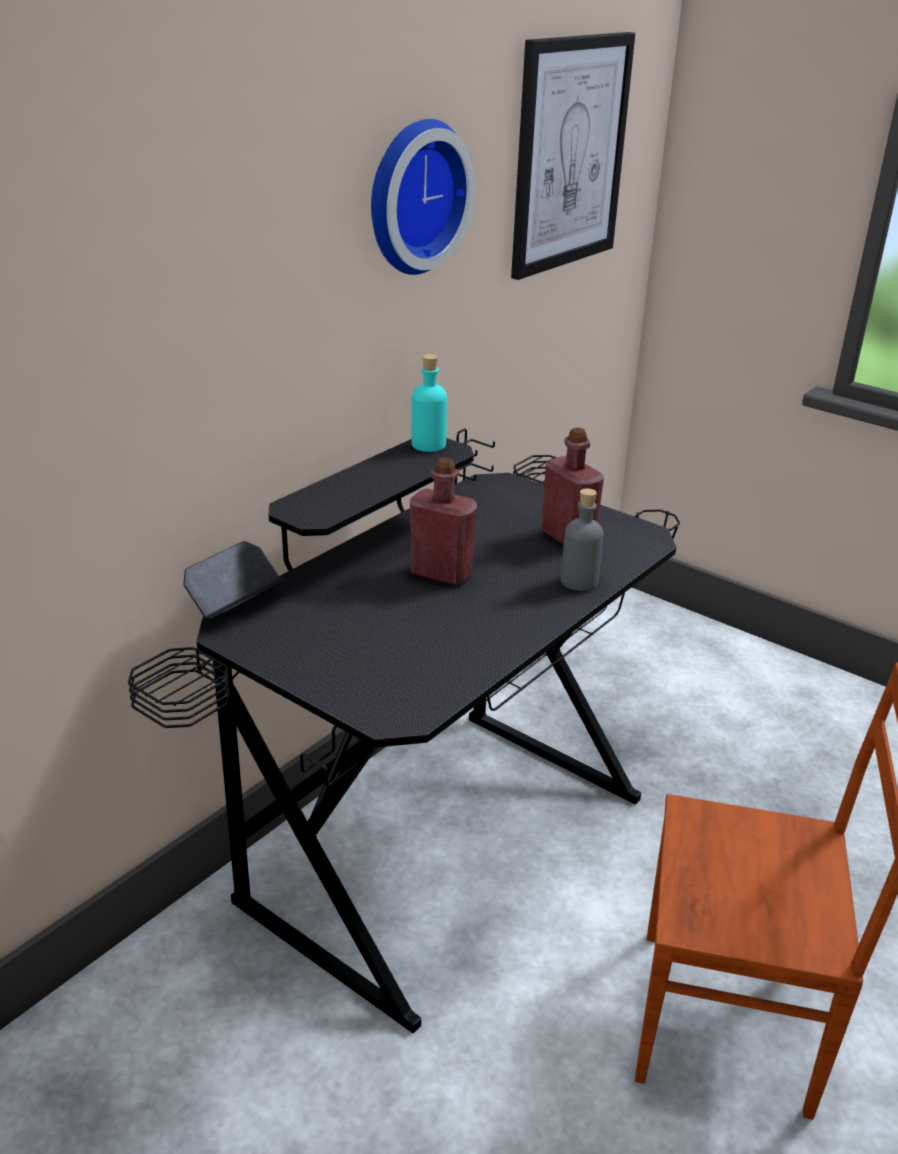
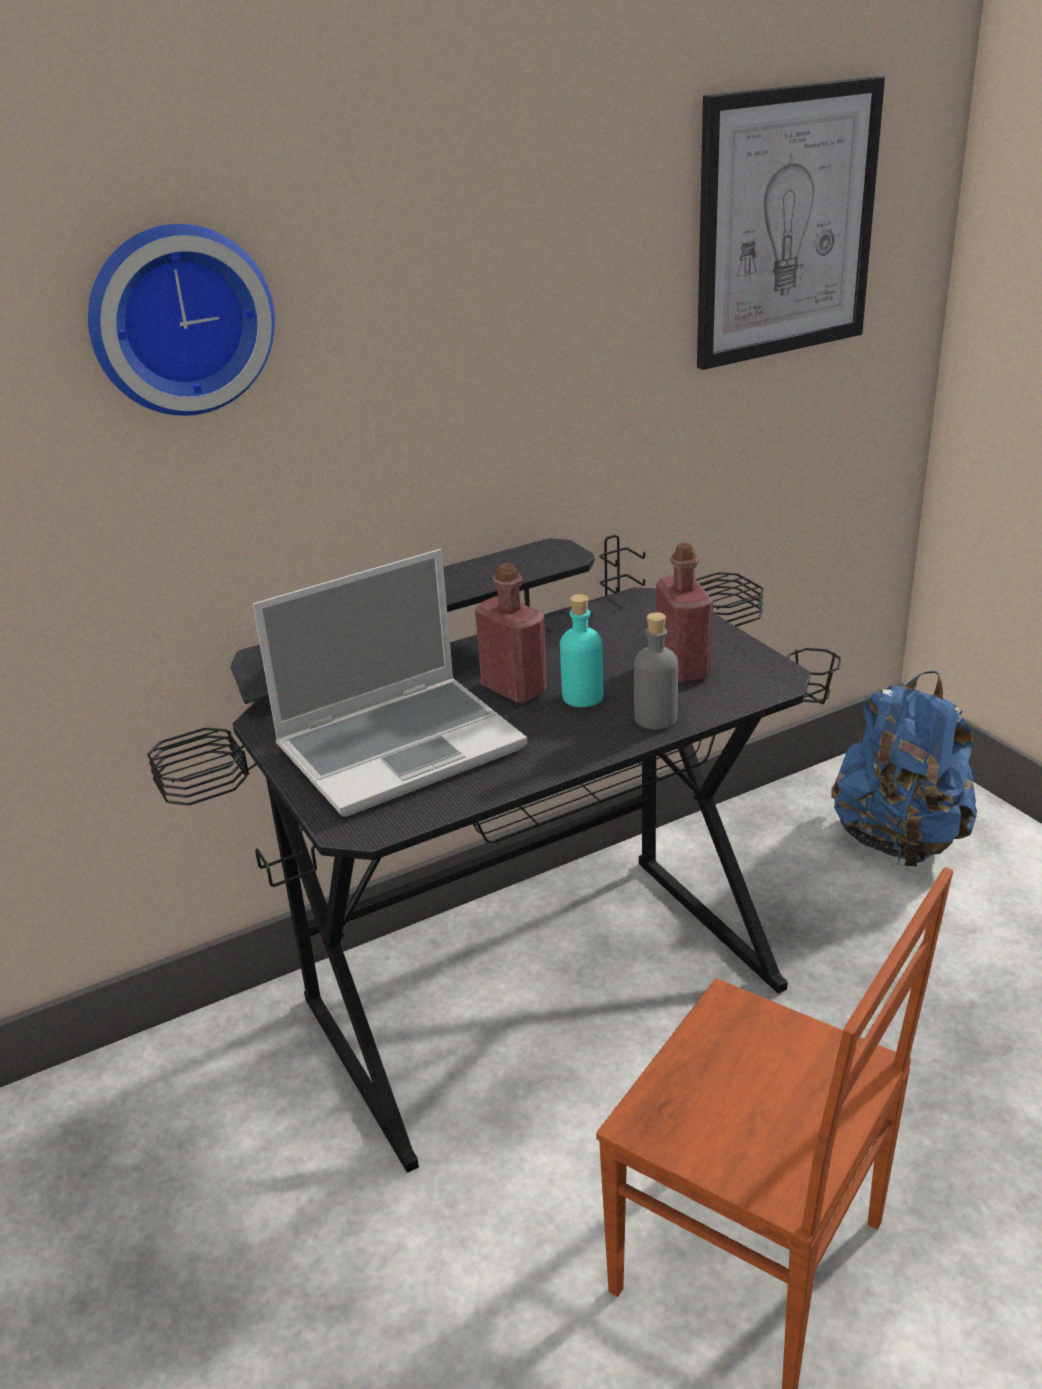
camera: 25 degrees right, 0 degrees up
(379, 637) = (401, 746): none -> laptop
(412, 196) = (537, 276): wall clock -> wall clock (179, 319)
(428, 445) = (549, 549): turquoise bottle -> turquoise bottle (582, 697)
(660, 664) = (899, 841): none -> blue backpack

